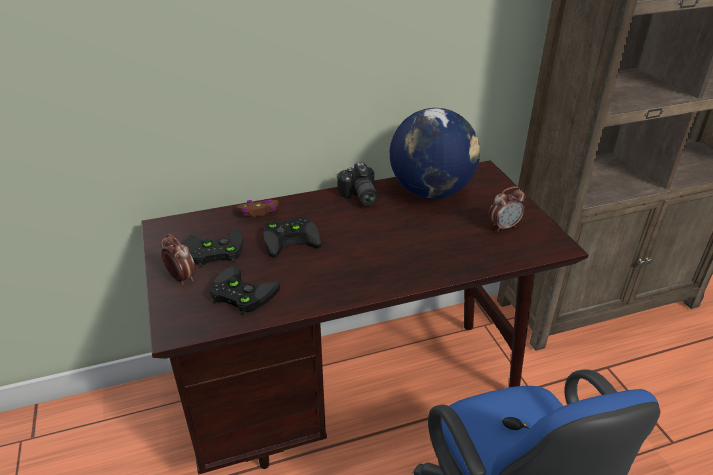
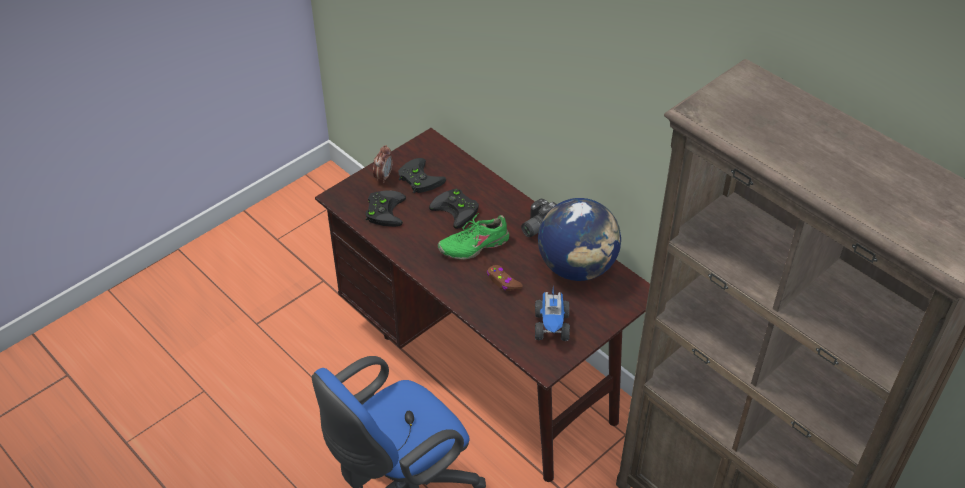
camera: 65 degrees right, 10 degrees up
(258, 211) = (479, 179): brown game controller -> brown game controller (503, 282)
(355, 242) = (474, 245): none -> green shoe
(504, 227) = (552, 326): alarm clock -> toy truck

